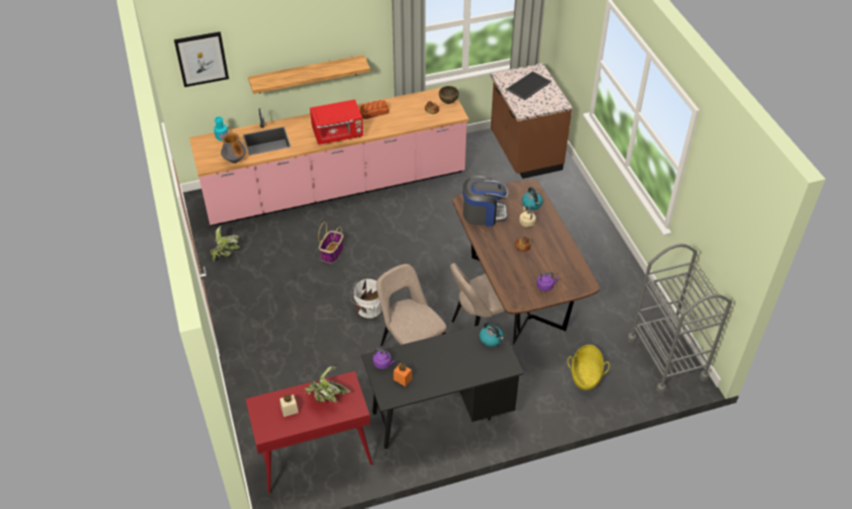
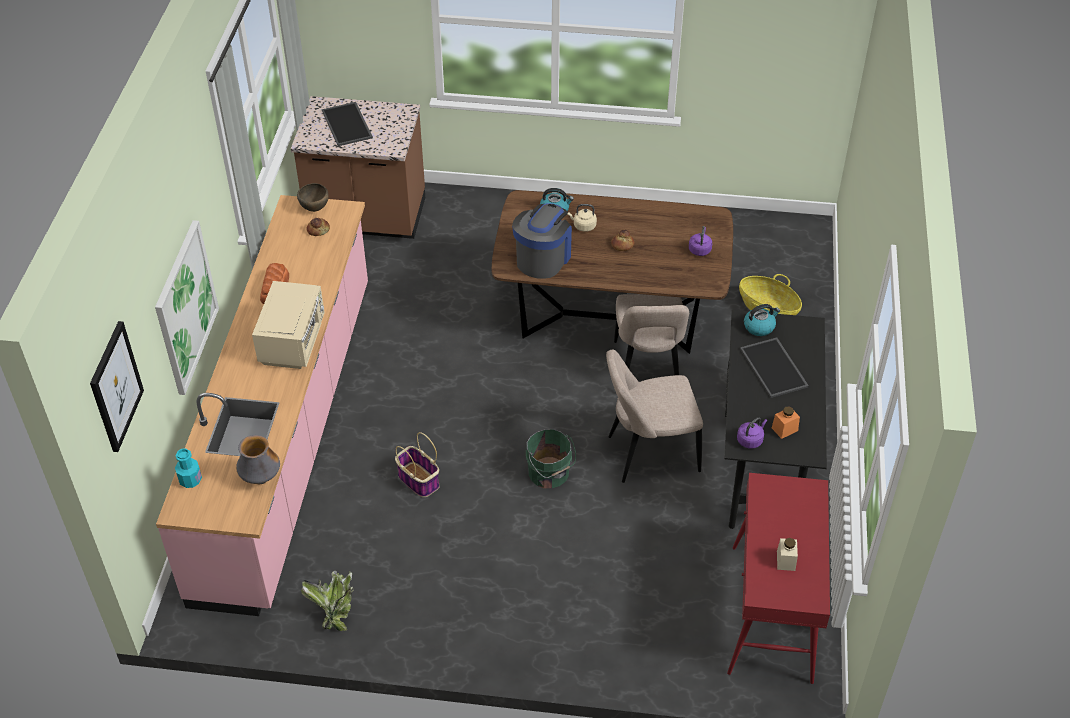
camera: 65 degrees left, 0 degrees up
(307, 74) = (185, 307): shelf -> picture
(326, 397) = (781, 515): potted plant -> none
(338, 134) = (293, 341): red microwave -> beige microwave
(368, 308) = (549, 474): white bucket -> green bucket
(456, 358) = (775, 368): none -> tray
(667, 358) = (777, 235): grey cart -> none

